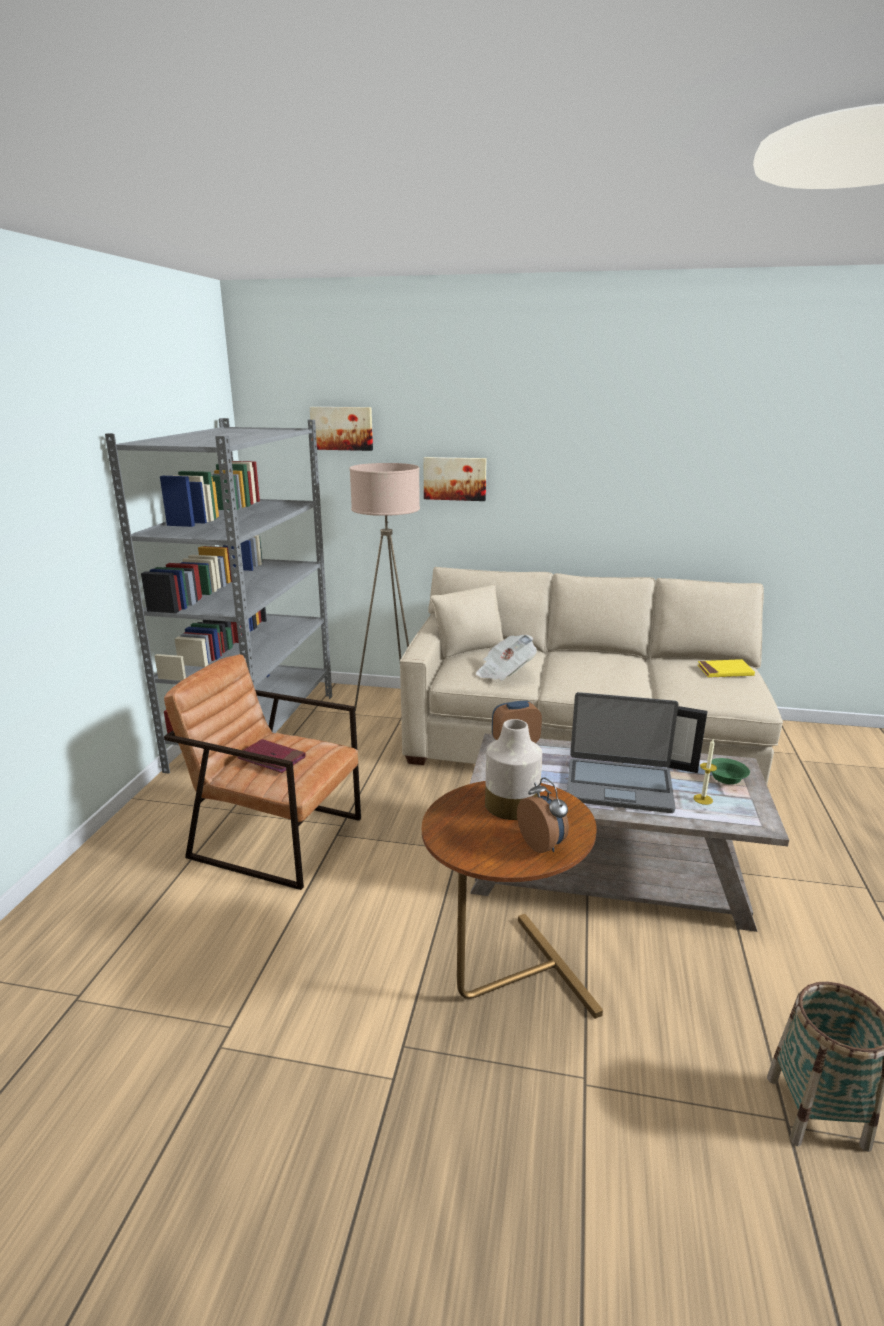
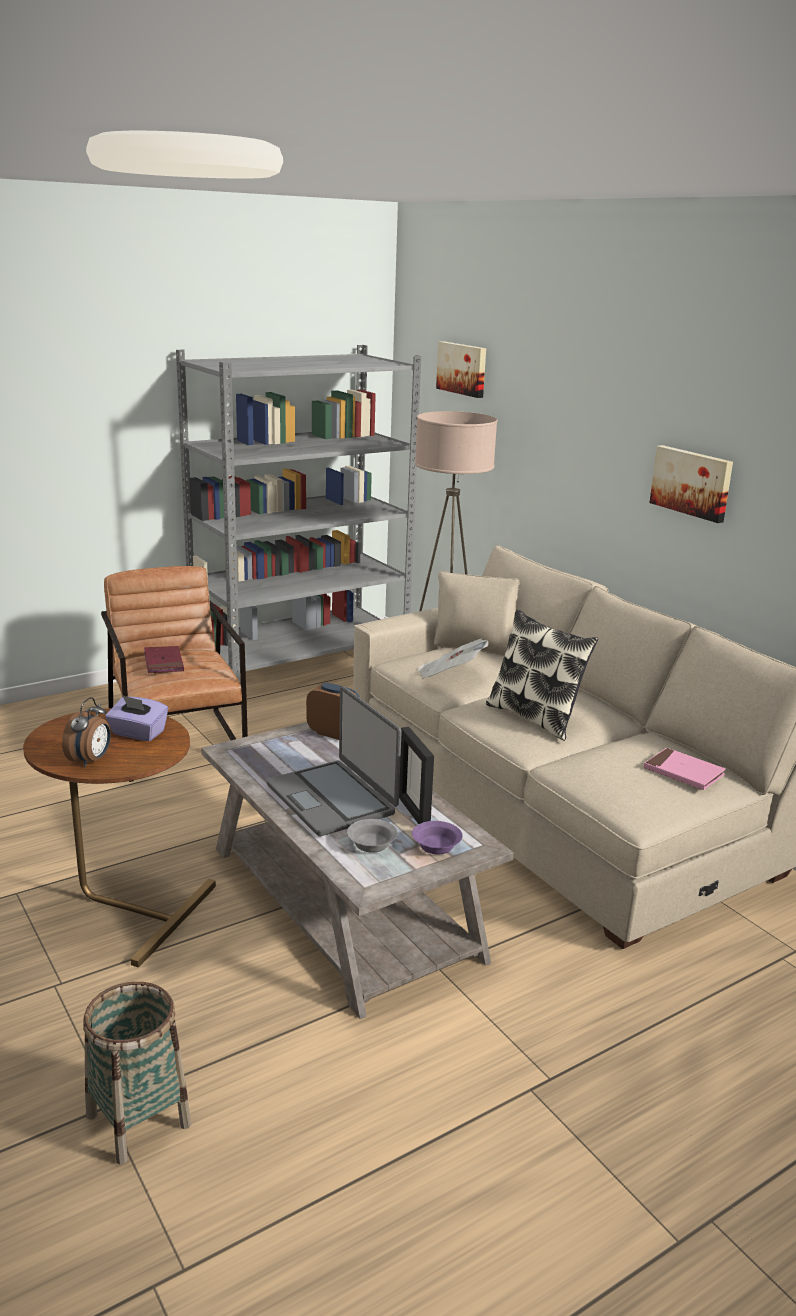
camera: 45 degrees right, 0 degrees up
(455, 478) = (544, 444): picture -> picture (692, 482)
(512, 803) = (138, 733): beige vase -> purple tissue box
(602, 675) = (535, 717): none -> pillow
(703, 799) = (371, 845): candle -> grey bowl
(725, 671) = (683, 772): yellow book -> pink book
(726, 778) = (435, 846): green bowl -> purple bowl

